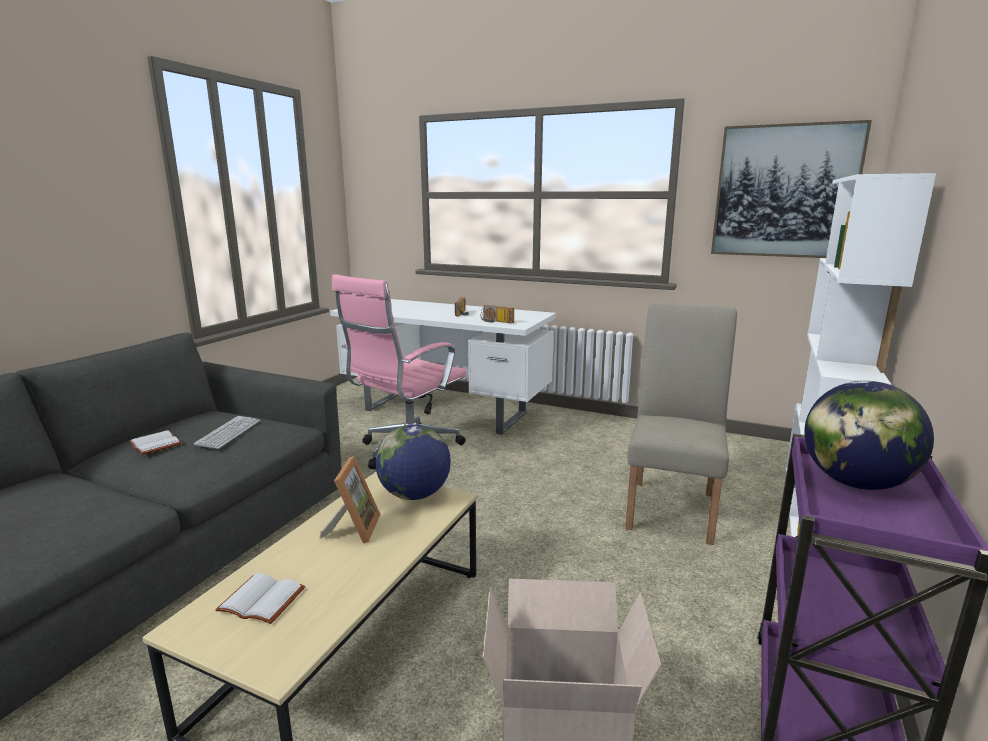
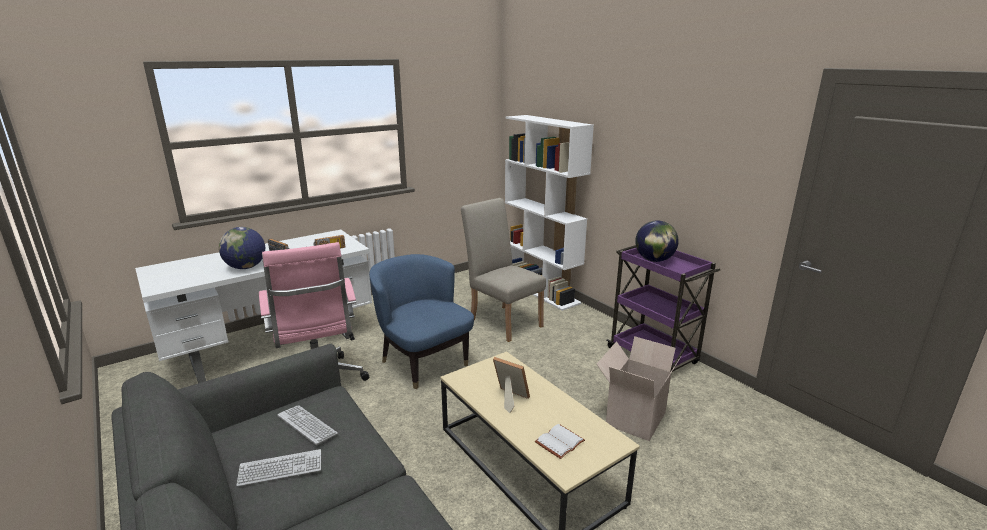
camera: 60 degrees left, 5 degrees up
(157, 444) = (280, 469): white book -> keyboard
(415, 495) = (488, 370): globe -> globe (246, 267)
(503, 487) = (423, 362): none -> blue armchair
(785, 192) = (461, 119): picture -> none

